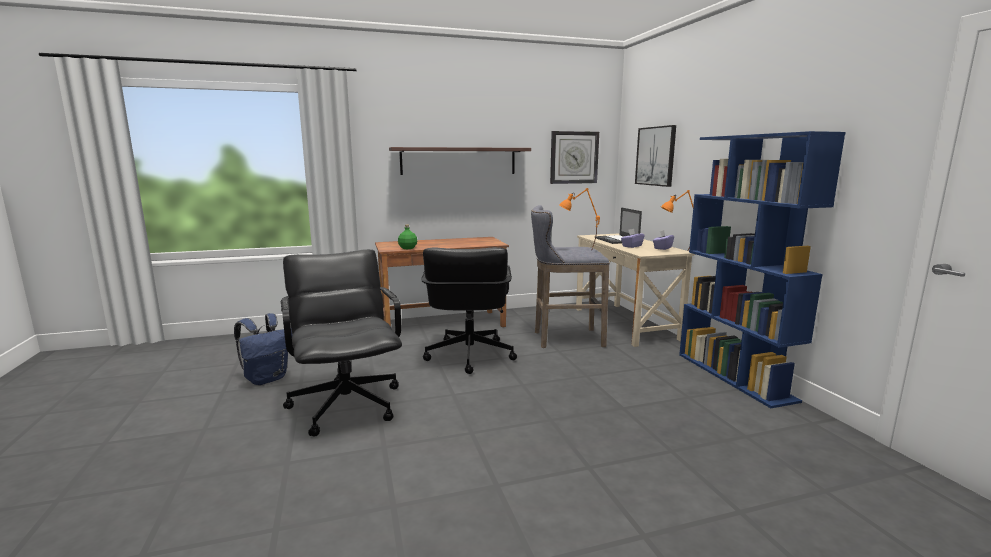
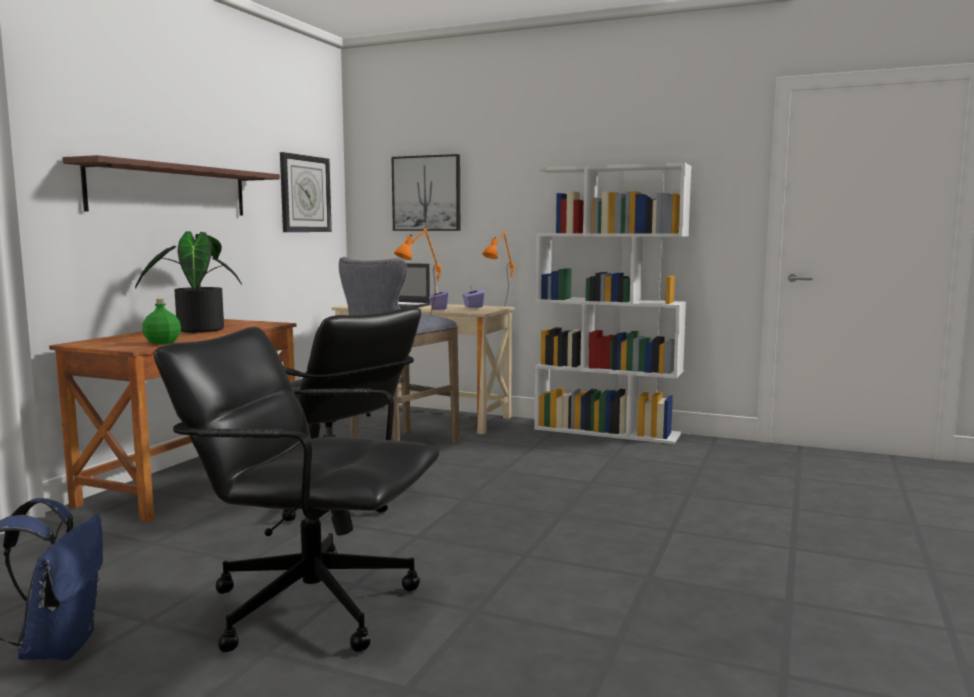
camera: 50 degrees left, 5 degrees down
(451, 242) = (196, 329): none -> potted plant
(735, 376) = (607, 431): blue bookcase -> white bookcase

